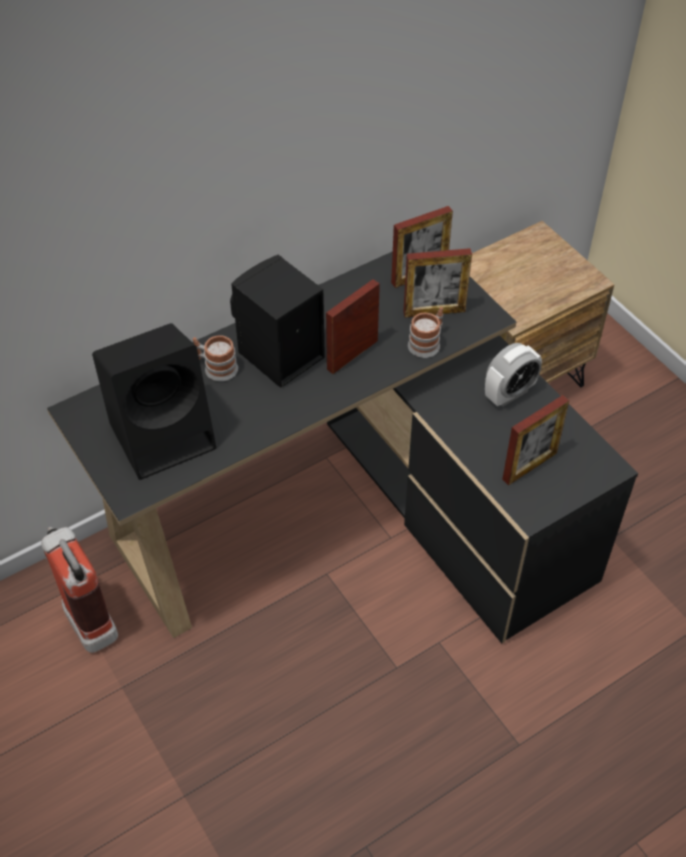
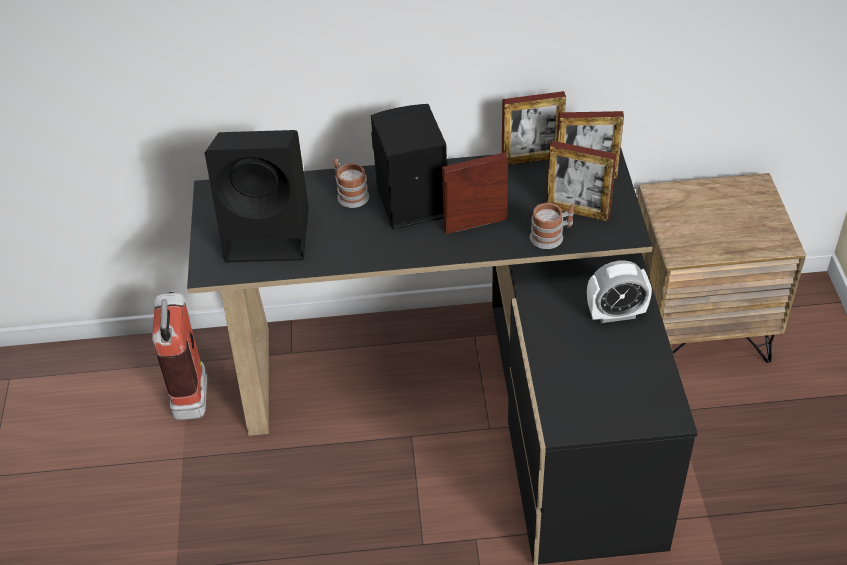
camera: 30 degrees right, 5 degrees down
(529, 466) = (590, 385): picture frame -> picture frame (531, 159)

